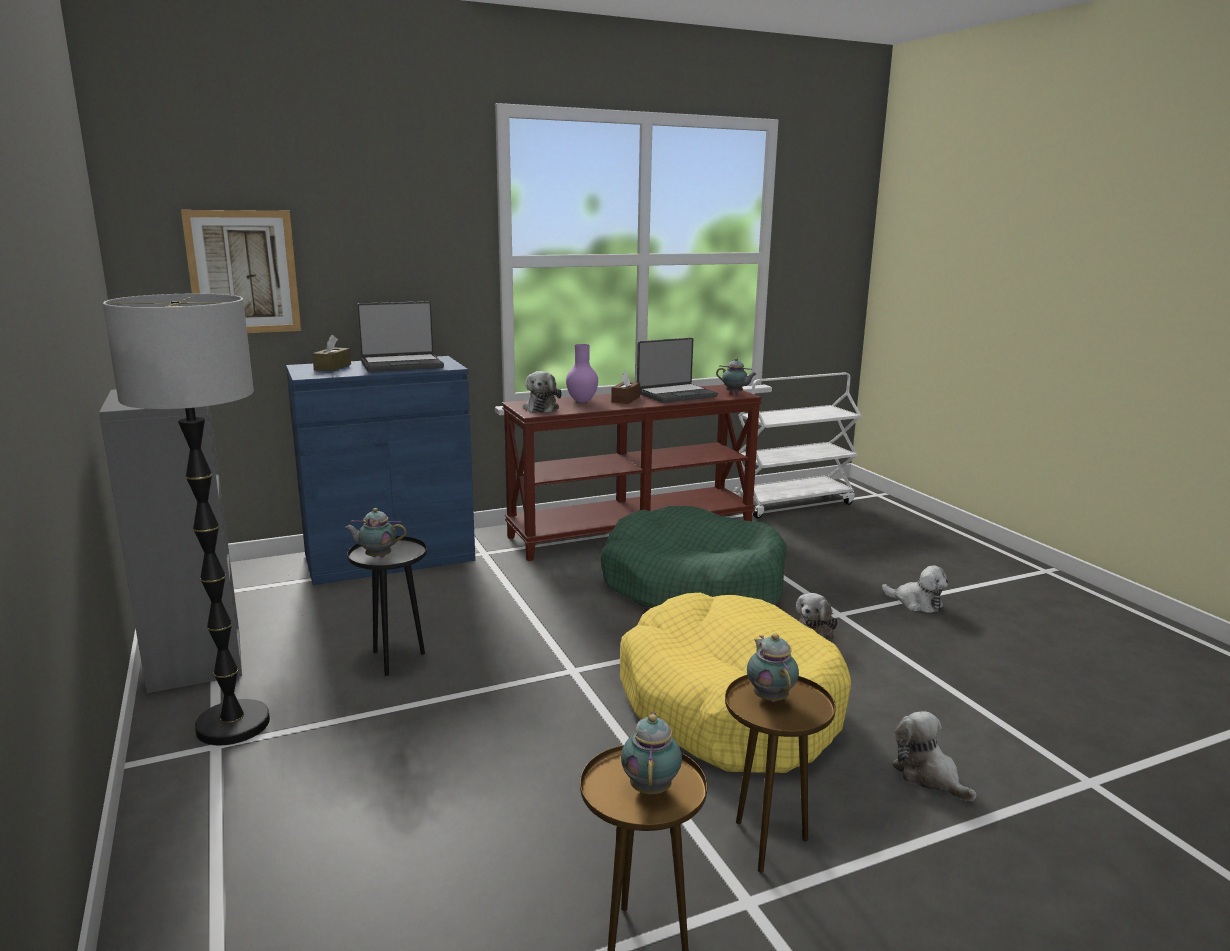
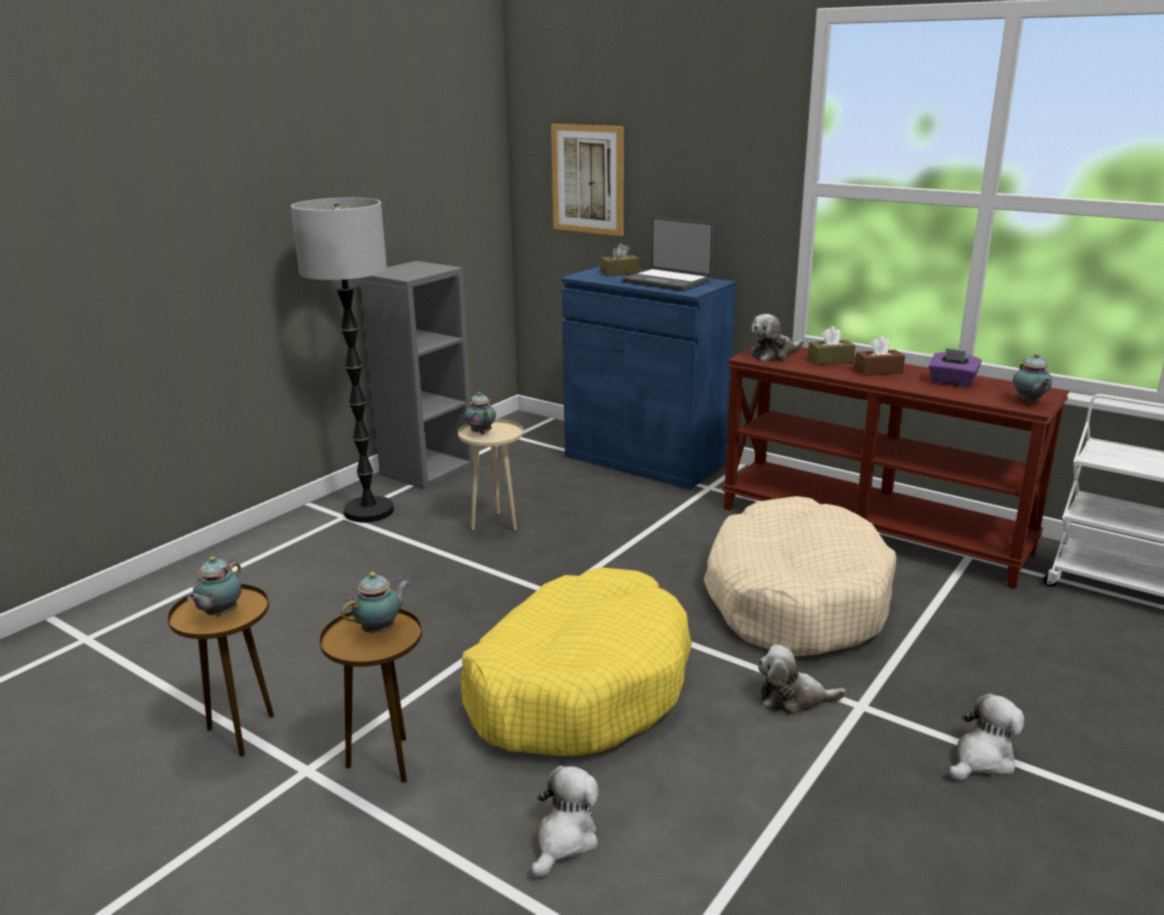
camera: 60 degrees right, 5 degrees up
(395, 660) = (495, 524): black side table -> beige side table
(582, 401) = (830, 360): purple vase -> brown tissue box
(651, 787) = (220, 614): teapot -> teapot turned 135 degrees clockwise
(676, 394) = (952, 382): laptop -> purple tissue box
(692, 586) = (795, 599): green dog bed -> beige dog bed
(916, 603) = (982, 759): plush toy -> plush toy turned 135 degrees counterclockwise

